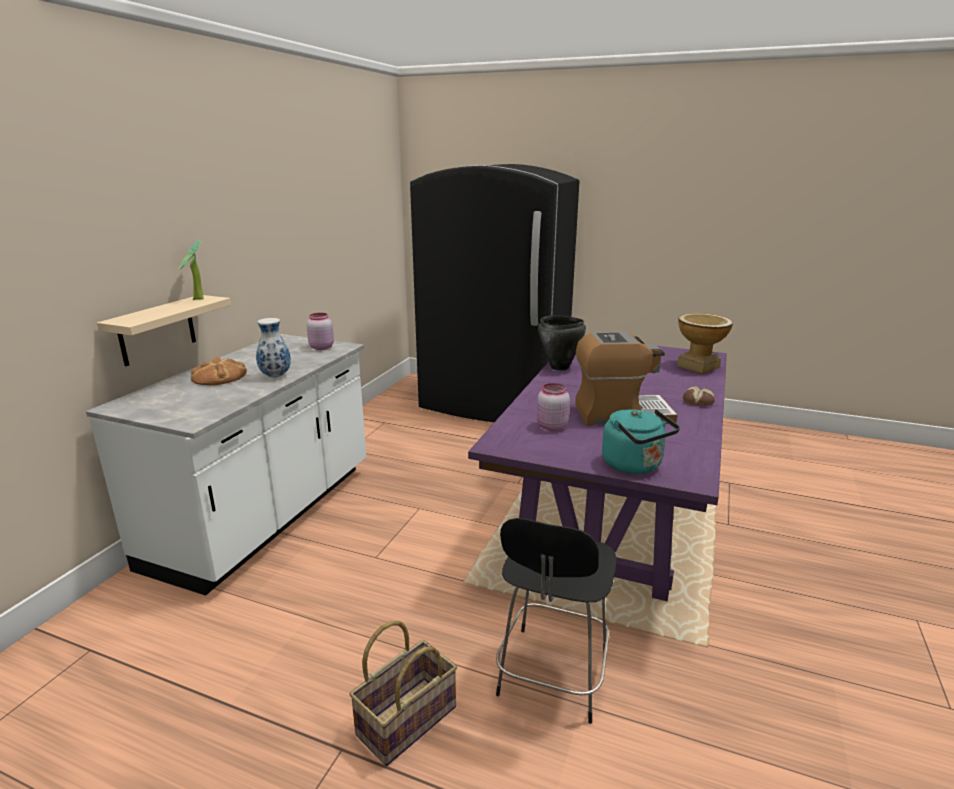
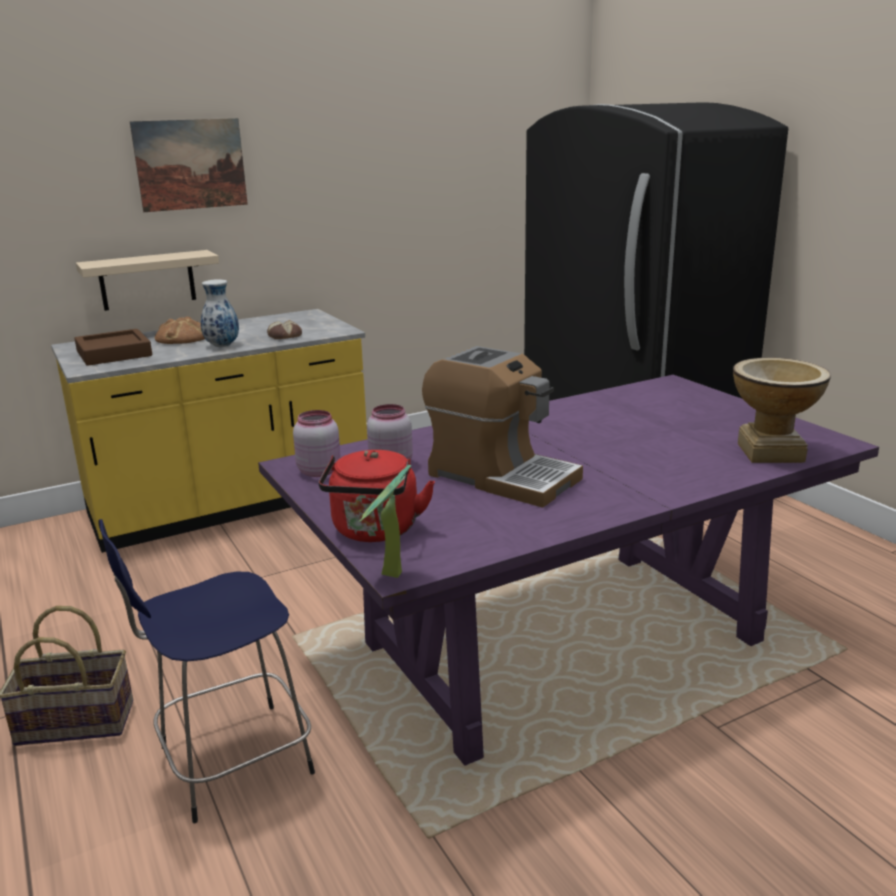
camera: 40 degrees right, 0 degrees up
(182, 217) = (190, 164): none -> picture
(186, 403) = (114, 353): none -> brown tray
(197, 299) = (189, 253): potted plant -> potted plant (388, 576)
(266, 515) = (231, 505): white counter -> yellow counter
(321, 347) = (320, 328): pink jar -> pink jar (319, 471)
(552, 676) = (230, 762): black stool -> blue stool
(559, 367) = (560, 407): black cooking pot -> none
(635, 466) = (375, 531): turquoise kettle -> red kettle
(699, 401) = (648, 493): bread -> bread (285, 336)

